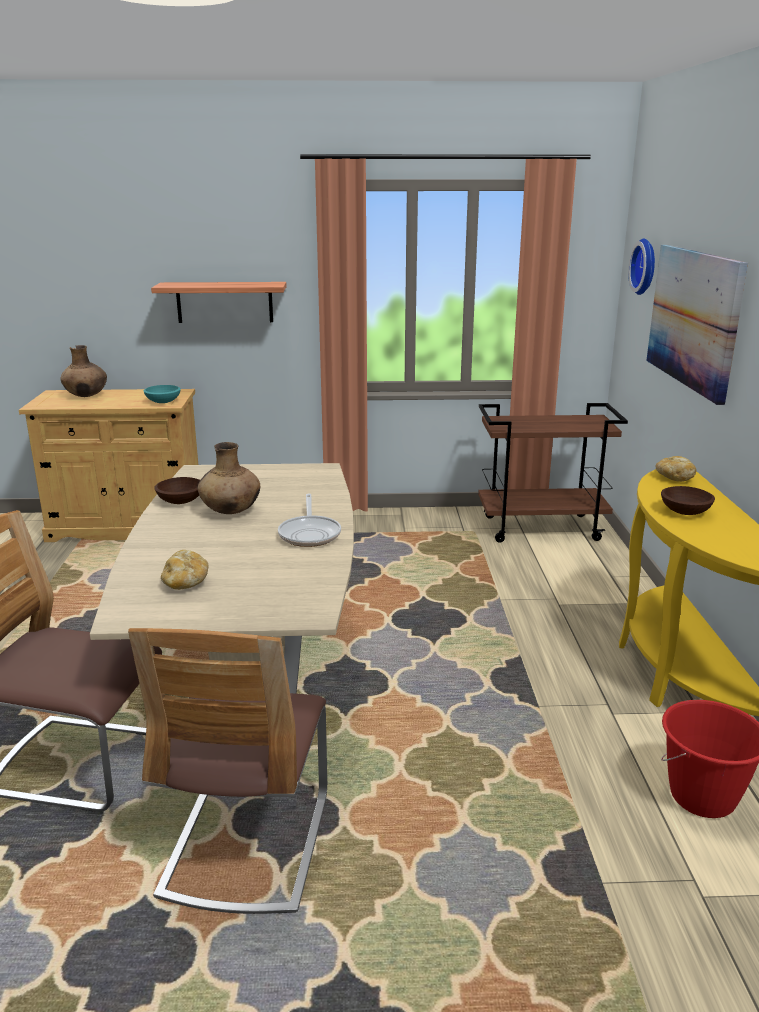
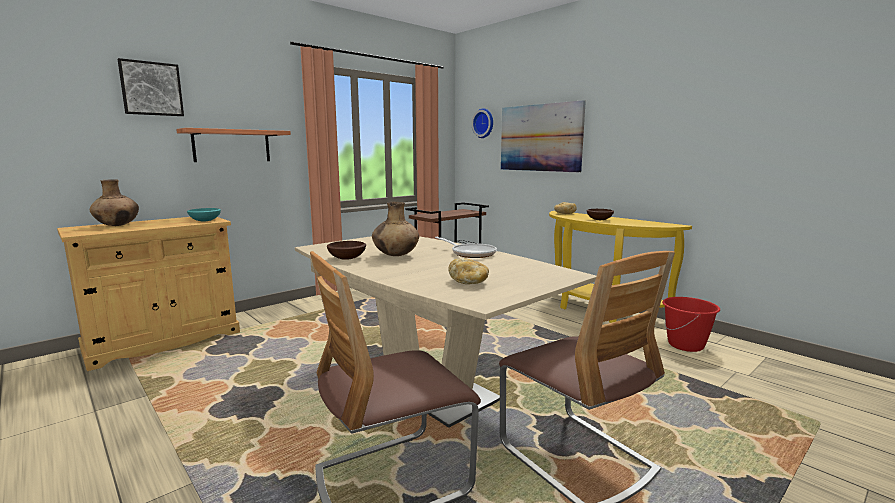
camera: 40 degrees left, 10 degrees down
(134, 235) = (151, 89): none -> picture

